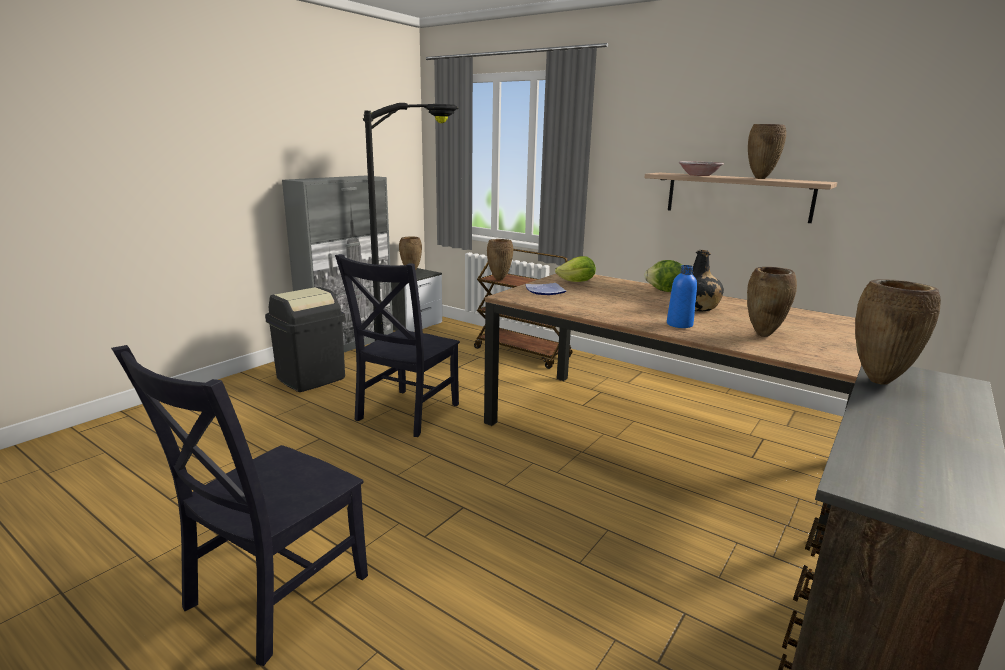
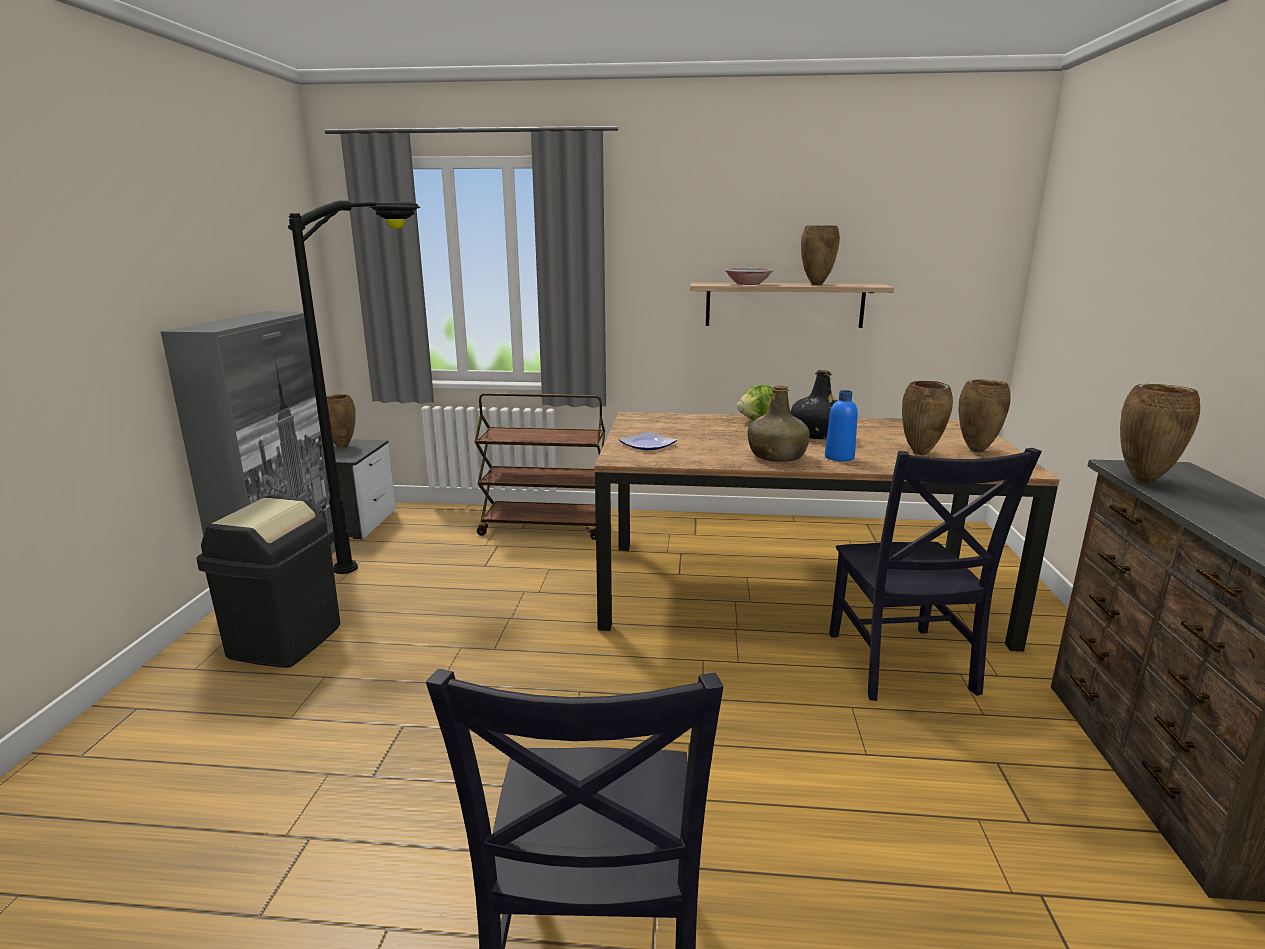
camera: 30 degrees left, 0 degrees up
(405, 414) = (486, 649): black chair -> black chair (902, 666)
(499, 279) = (506, 437): brown vase -> brown vase (975, 450)
(577, 282) = (658, 426): lettuce -> none
(627, 315) = (777, 456): none -> green bottle

